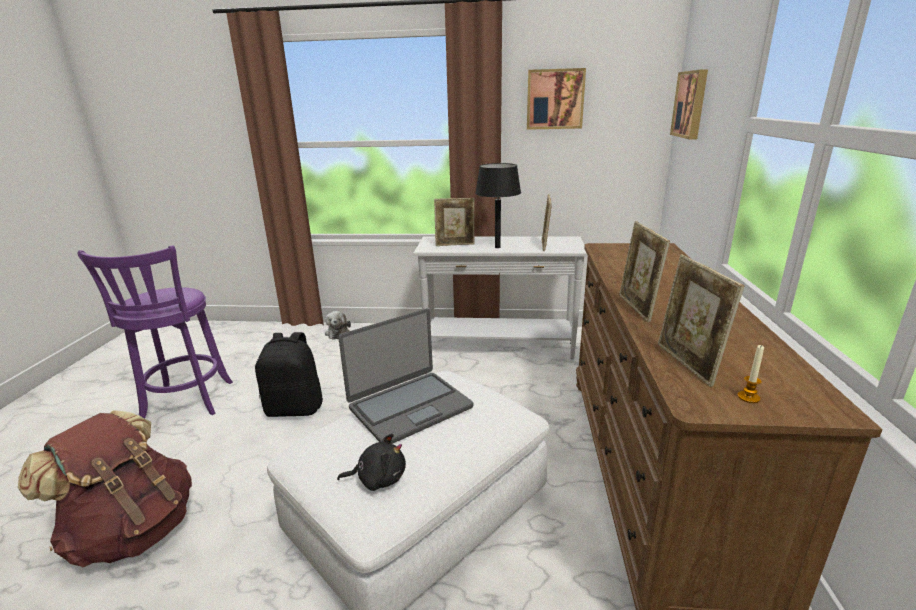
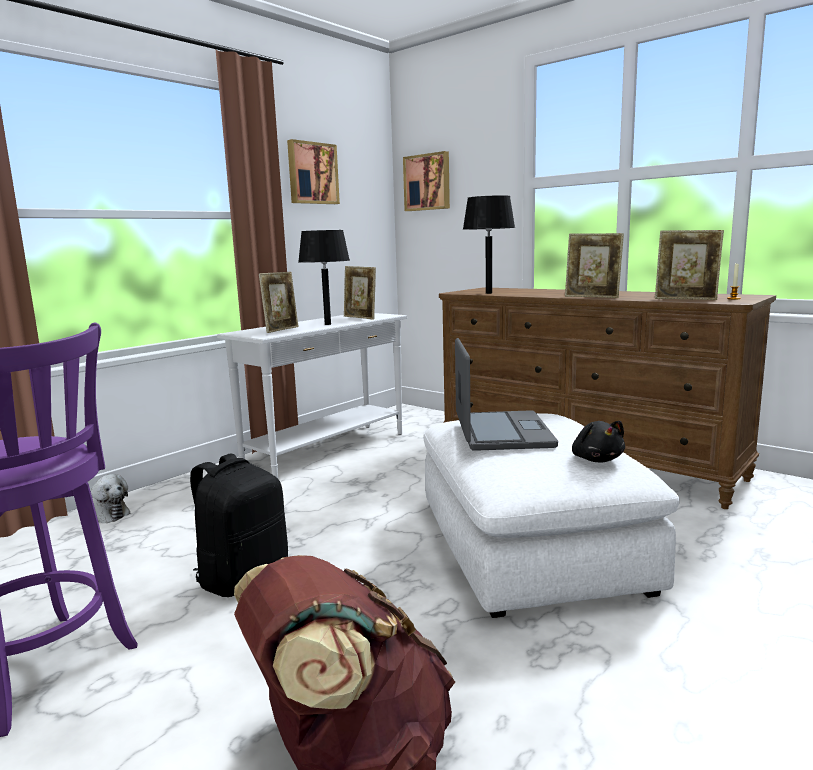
camera: 55 degrees left, 10 degrees down
(378, 478) = (596, 459): black plush toy -> black plush toy turned 135 degrees clockwise
(613, 259) = (489, 293): none -> black table lamp

